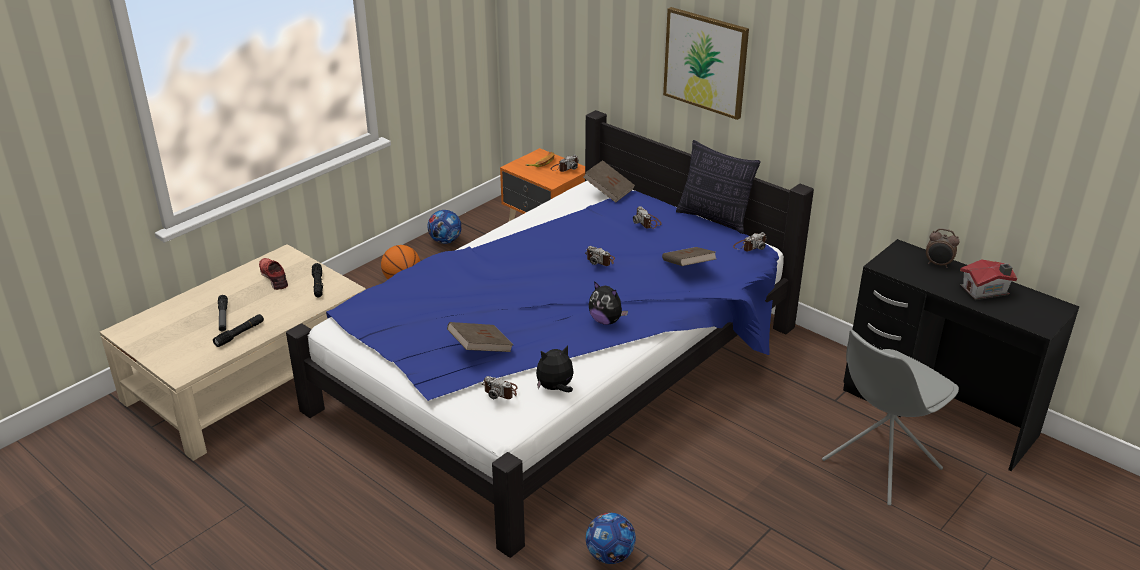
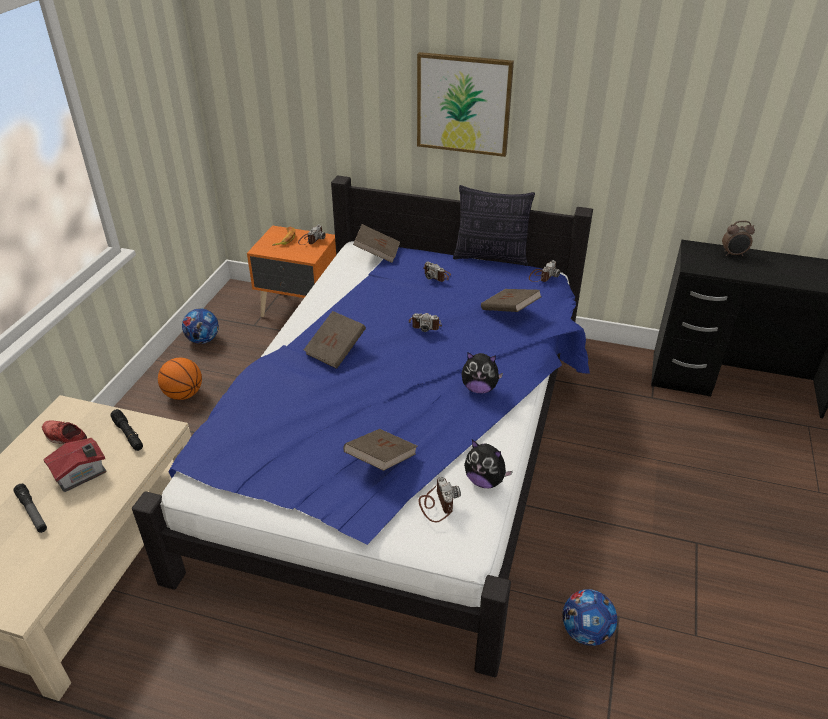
camera: 25 degrees left, 5 degrees up
(240, 334) = (68, 528): black flashlight -> none
(500, 391) = (437, 504): camera -> camera turned 105 degrees counterclockwise
(508, 261) = (336, 350): none -> brown book
(555, 388) = (485, 481): plush toy -> plush toy turned 105 degrees counterclockwise
(879, 465) = (730, 447): grey chair -> none
(986, 291) = (790, 269): toy house -> toy house (82, 474)

